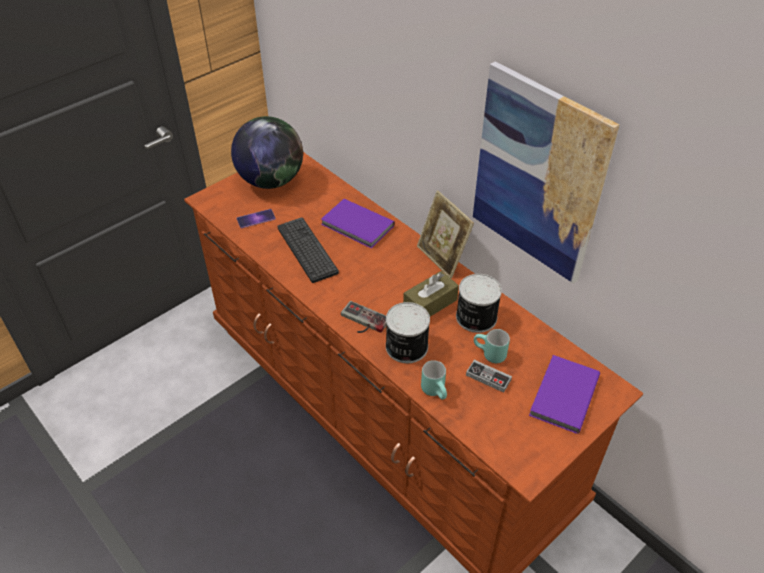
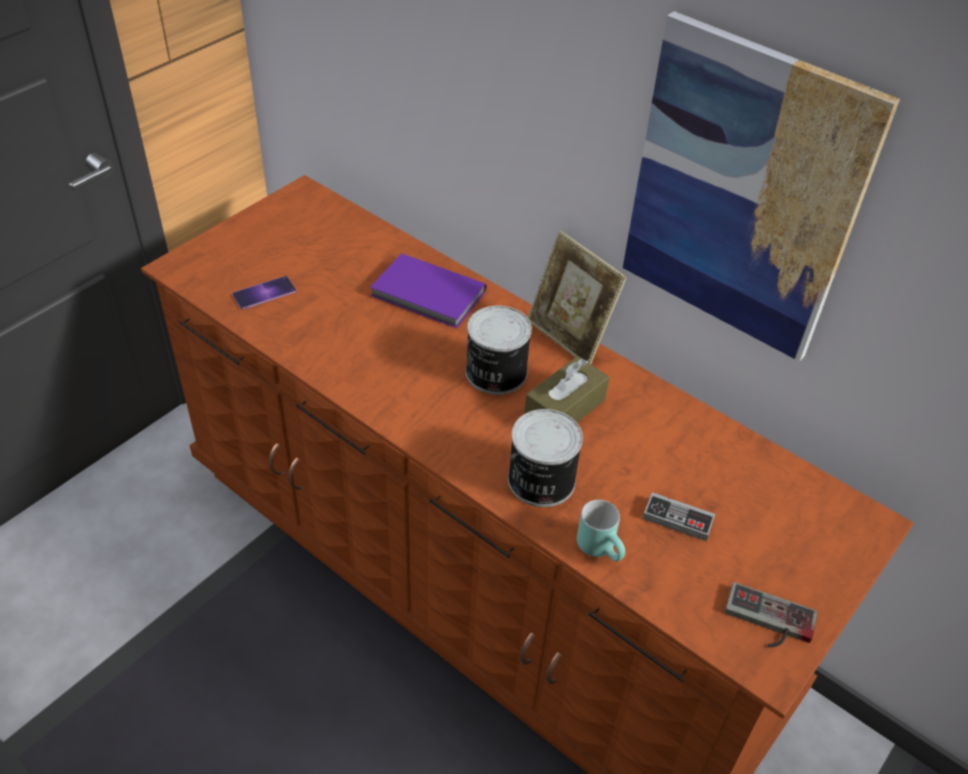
camera: 10 degrees left, 0 degrees up
(271, 181) = (278, 232): globe -> none
(307, 250) = (355, 337): keyboard -> none
(362, 321) = (463, 445): game controller -> game controller (768, 622)
(475, 317) = (638, 425): can -> can (495, 373)
(489, 355) = (671, 483): turquoise mug -> none
(562, 395) = (795, 538): purple book -> none

